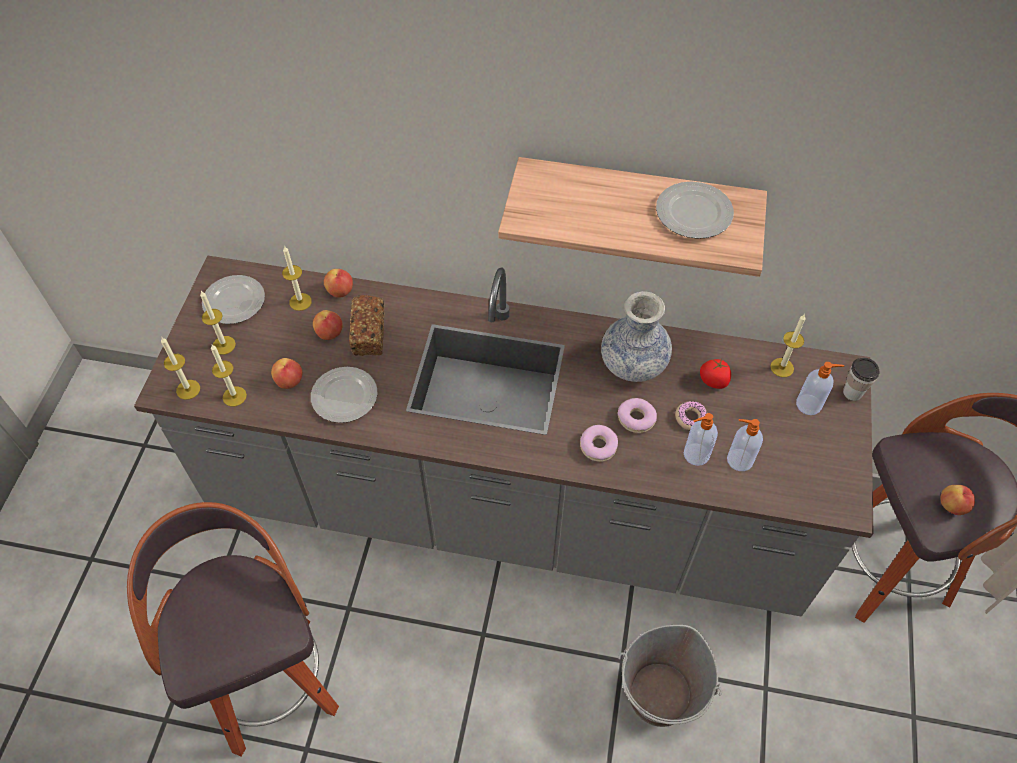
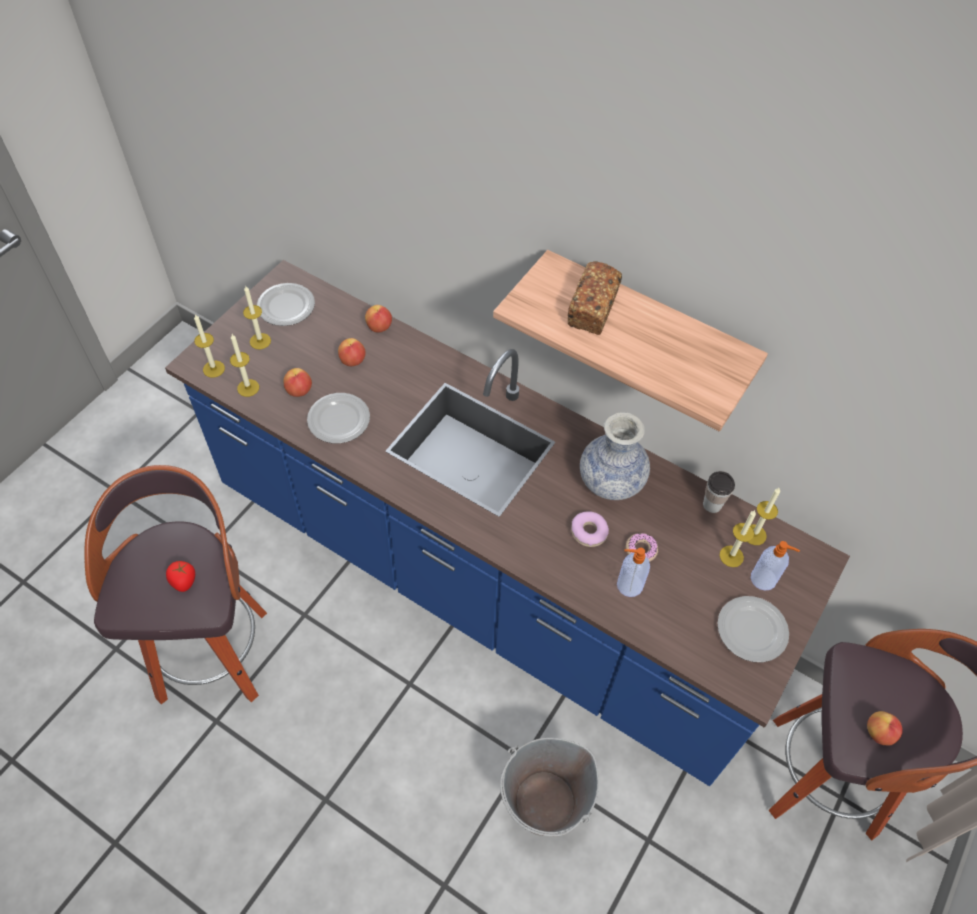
camera: 20 degrees right, 0 degrees up
(300, 302) = (341, 325): candle -> candle (731, 556)
(369, 333) = (386, 372): bread -> bread (593, 309)
(508, 507) = (483, 580): grey counter -> blue counter
(598, 446) = (541, 544): donut -> none
(693, 214) = (683, 352): plate -> plate (751, 631)
(714, 381) = (681, 523): tomato -> tomato (184, 581)
(738, 460) = (668, 605): soap dispenser -> none
(852, 392) = (814, 583): cup -> cup (712, 505)

